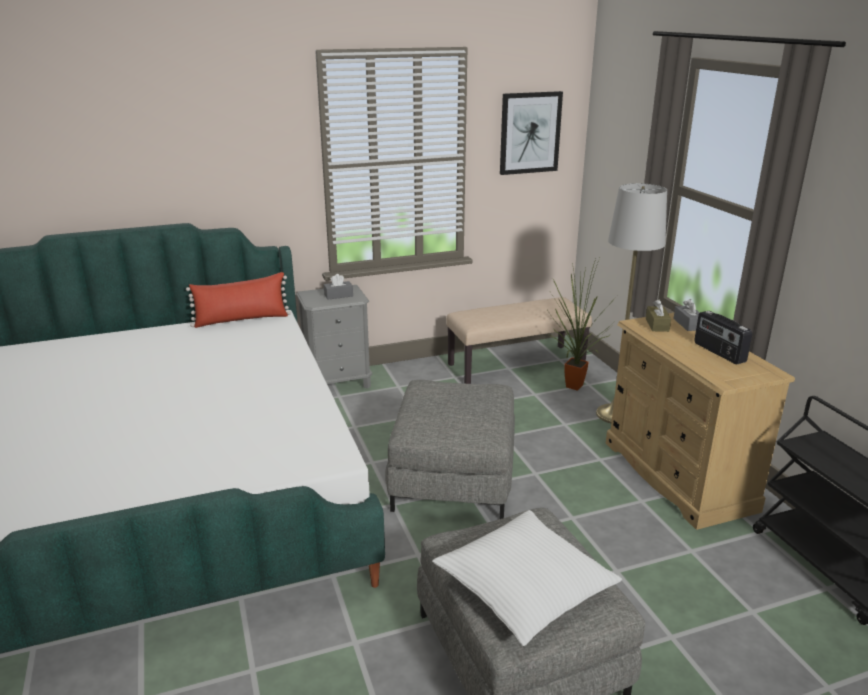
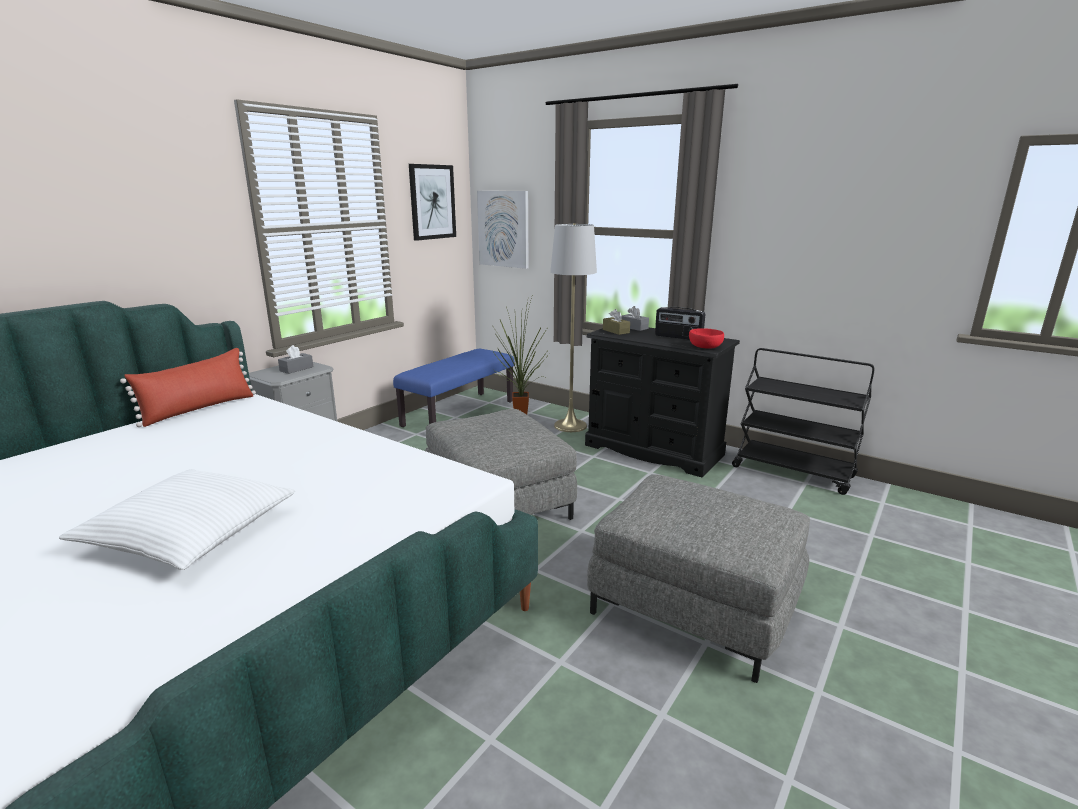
camera: 35 degrees left, 5 degrees down
(516, 364) = (459, 413): beige bench -> blue bench
(525, 586) = (722, 523): white pillow -> white pillow (191, 532)
(609, 168) = (504, 229): none -> picture
(677, 475) = (653, 450): beige dresser -> black dresser
(726, 377) = (705, 347): none -> red bowl

